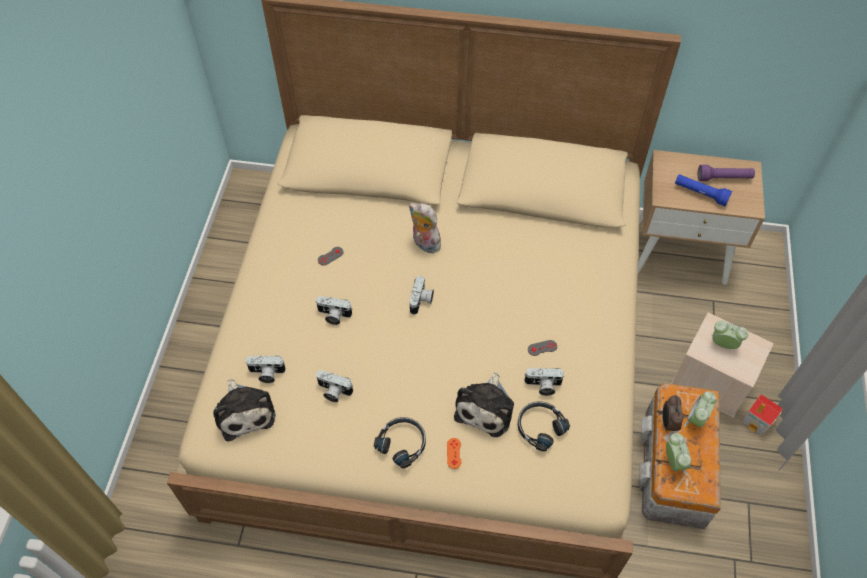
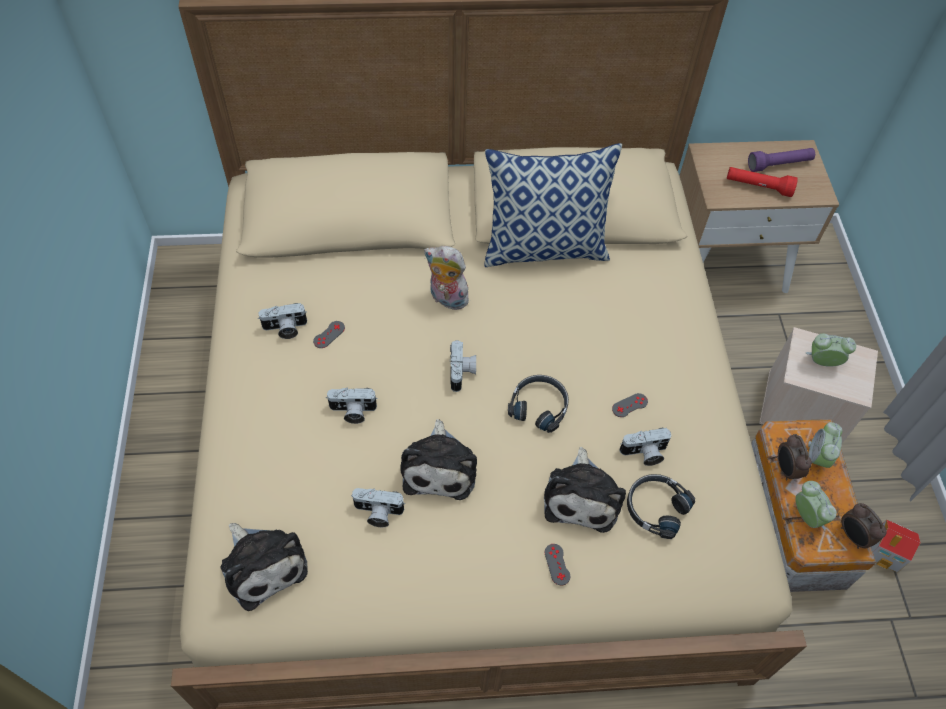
camera: 15 degrees left, 0 degrees up
(266, 373) = (280, 506): camera -> camera (285, 329)
(386, 367) = (440, 466): none -> plush toy
(402, 443) = (487, 564): black headphones -> black headphones (539, 406)
(454, 453) = (557, 564): orange game controller -> grey game controller
(511, 216) = (545, 248): none -> pillow
(700, 194) = (758, 187): blue flashlight -> red flashlight
(707, 484) = (852, 536): none -> alarm clock
(758, 420) = (868, 445): toy house -> toy house (886, 552)

